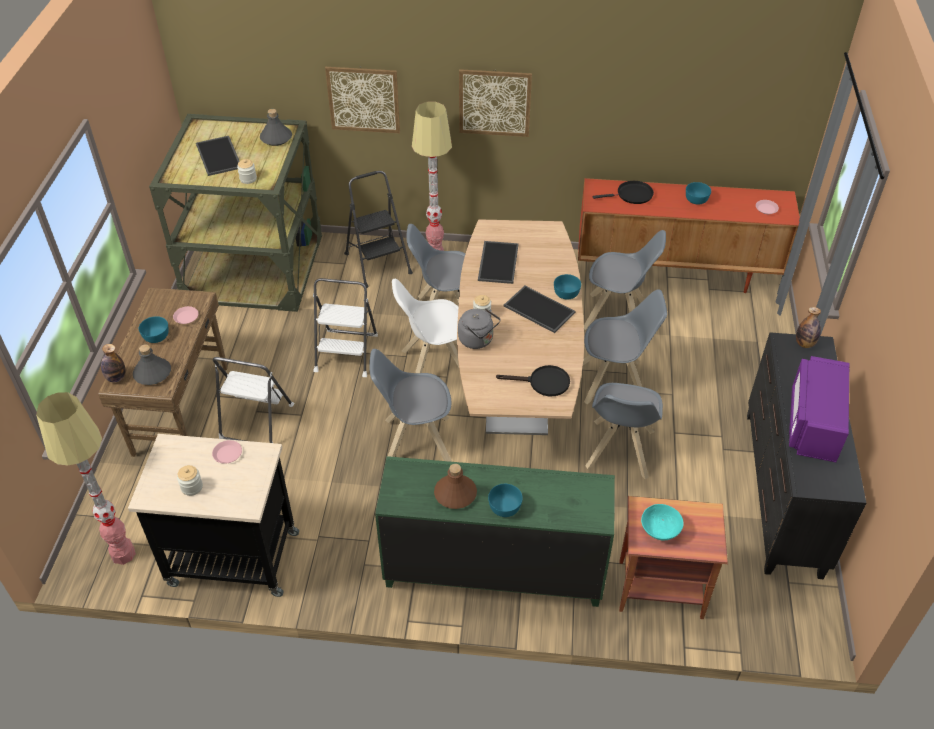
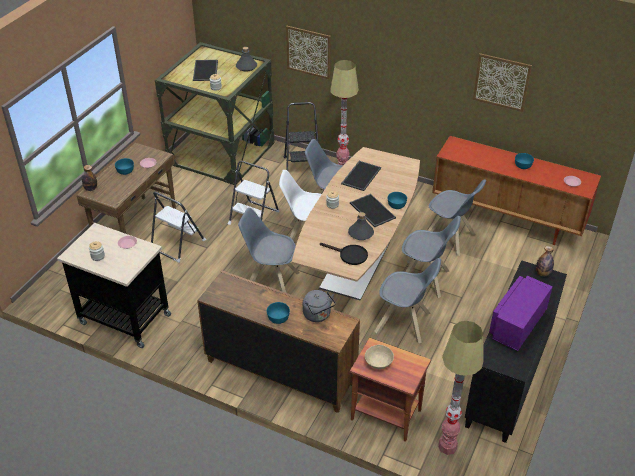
camera: 20 degrees right, 5 degrees down
(123, 554) = (63, 298): floor lamp -> floor lamp (447, 447)
(152, 374) = (112, 191): grey bottle -> grey bottle (360, 233)
(455, 493) = (251, 302): brown bottle -> none
(478, 340) = (321, 220): grey kettle -> grey kettle (318, 315)
(493, 572) = (280, 372): green dresser -> brown dresser
(494, 102) = (392, 69): picture -> picture (501, 82)
(619, 451) = (404, 323): grey chair -> grey chair turned 105 degrees counterclockwise
(632, 195) = (477, 153): black frying pan -> none
(660, 530) = (378, 363): turquoise bowl -> beige bowl

